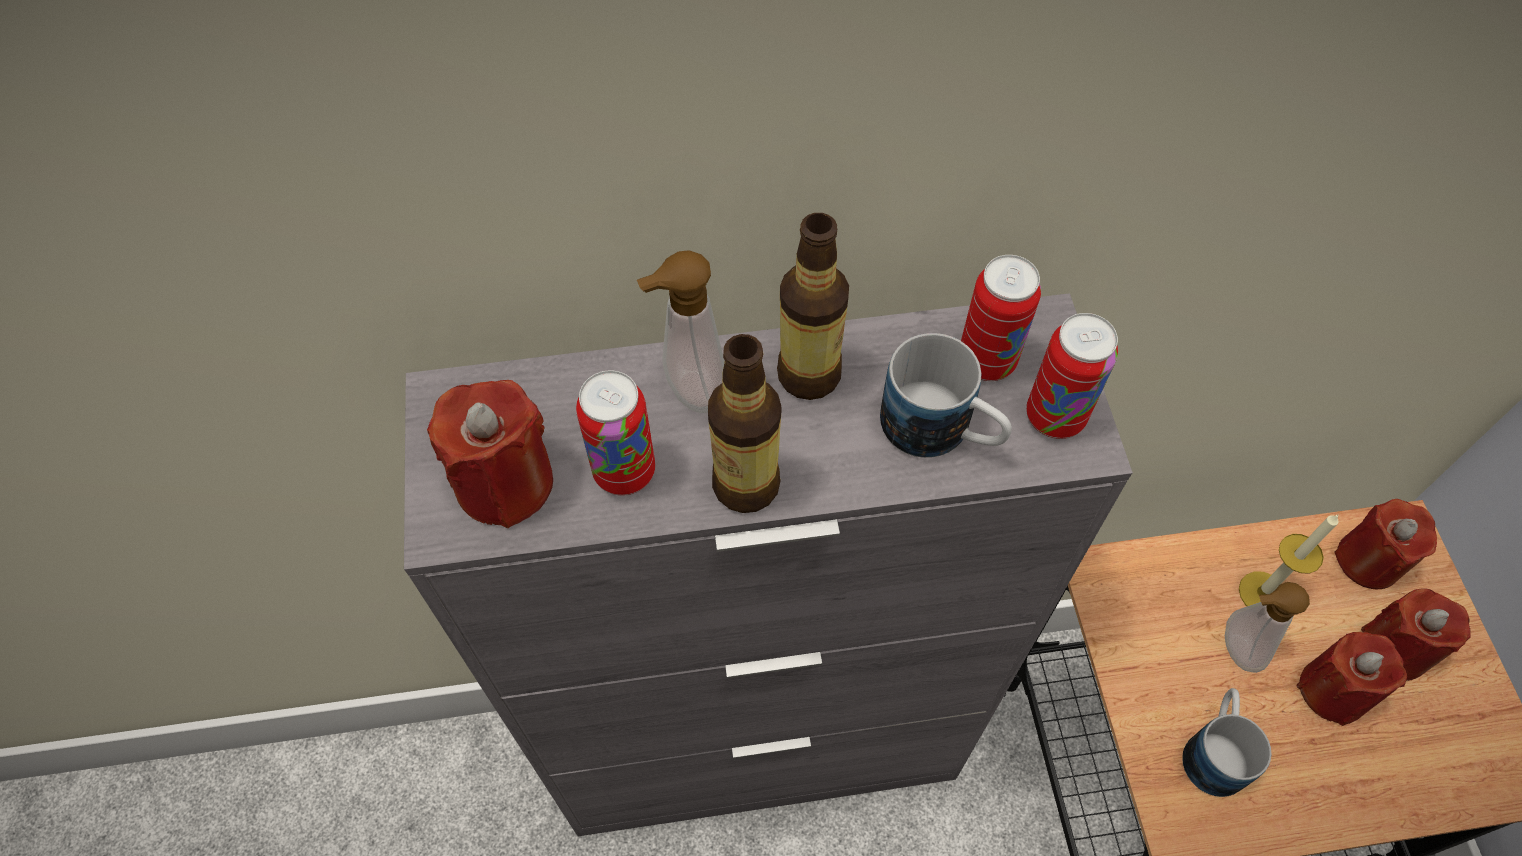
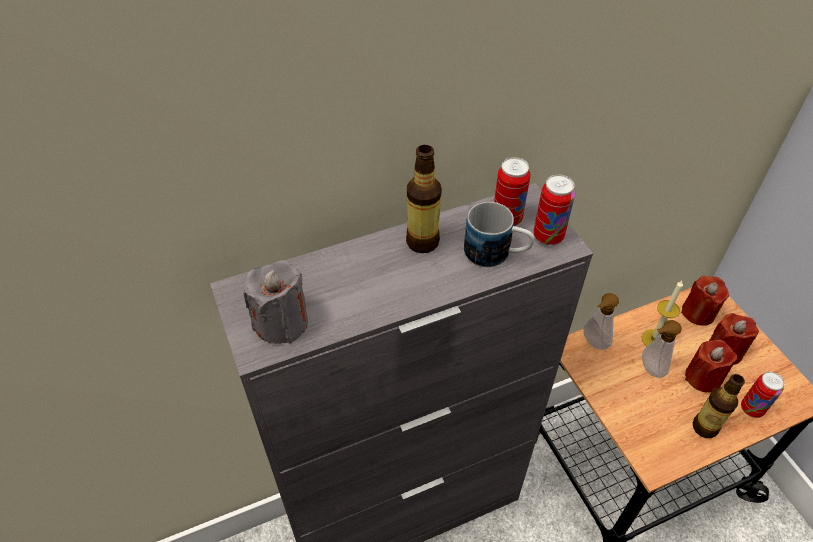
camera: 15 degrees left, 10 degrees down
(505, 482) = (281, 323): red candle -> grey candle
(624, 471) = (343, 304): can -> can (751, 409)
(689, 391) = (364, 261): soap dispenser -> soap dispenser (593, 343)
(746, 485) = (408, 297): bottle -> bottle (705, 427)
(1214, 749) = (656, 420): mug -> none

